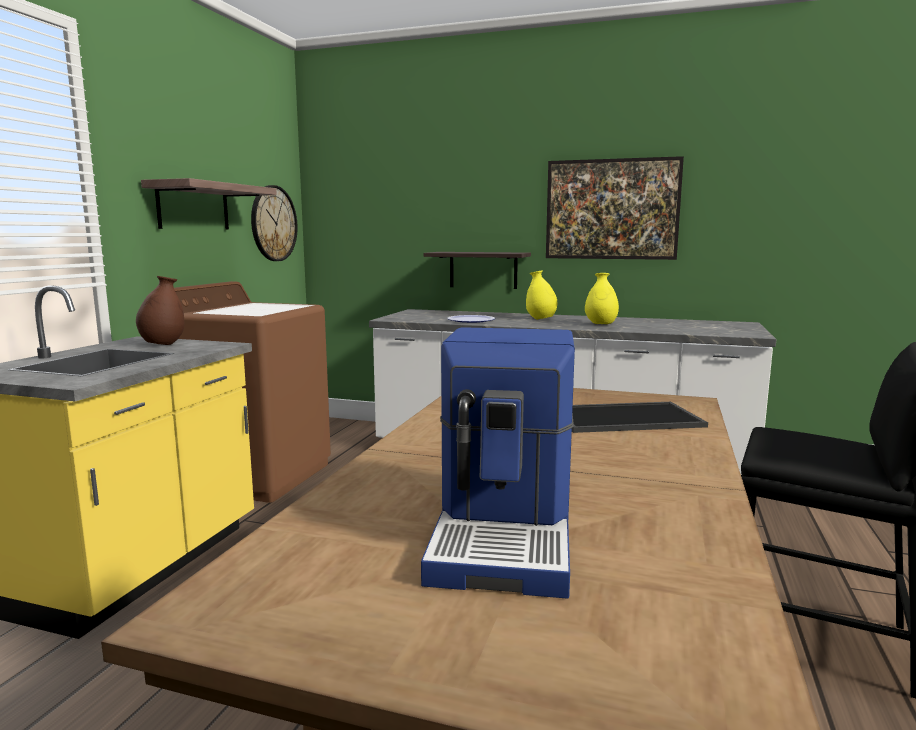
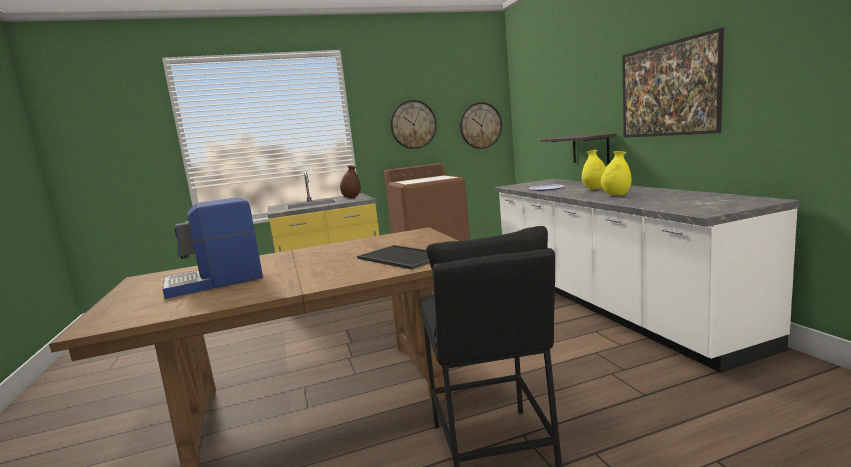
camera: 55 degrees right, 0 degrees up
(193, 207) = (413, 124): shelf -> wall clock

